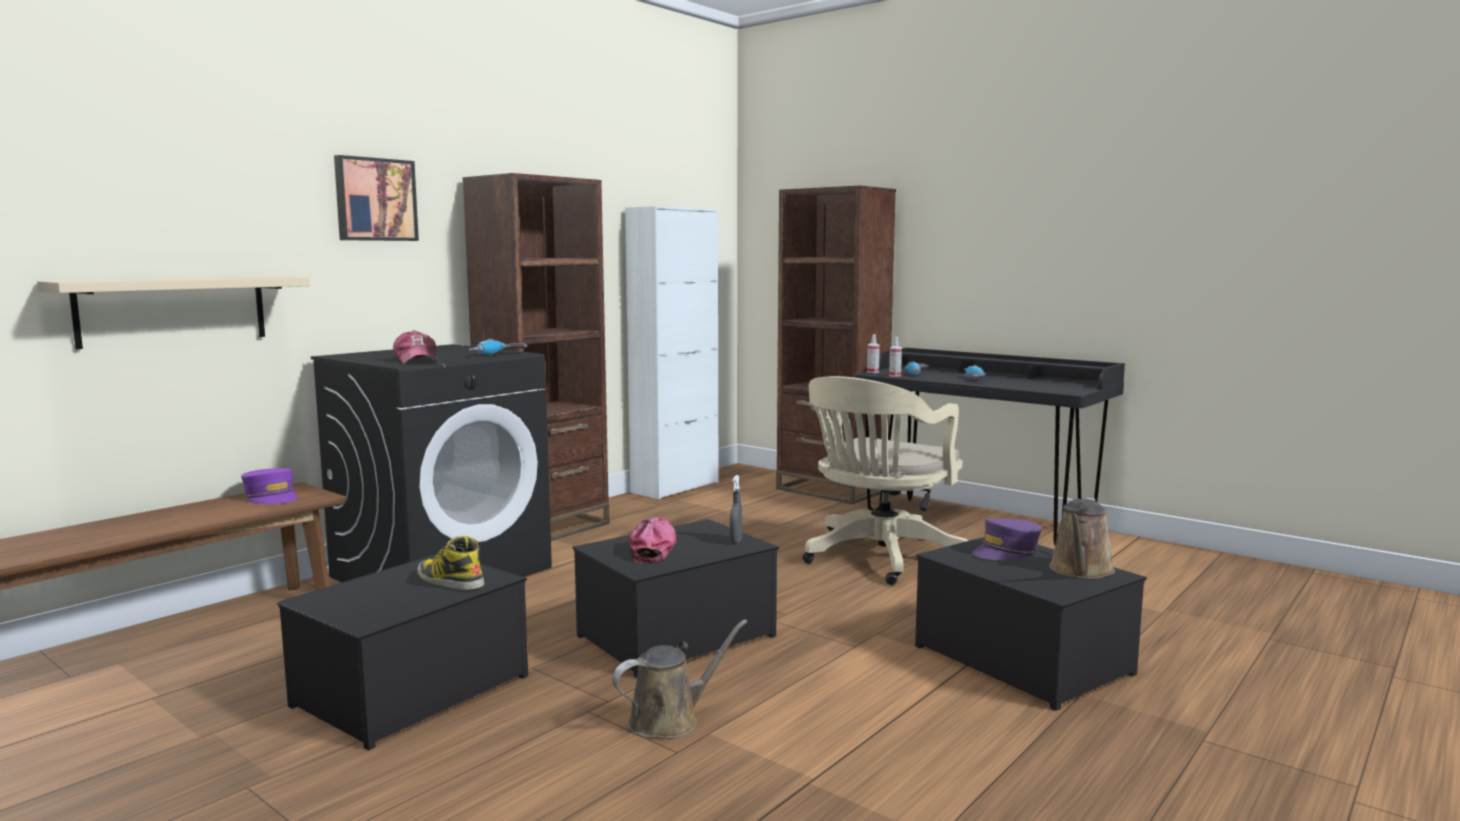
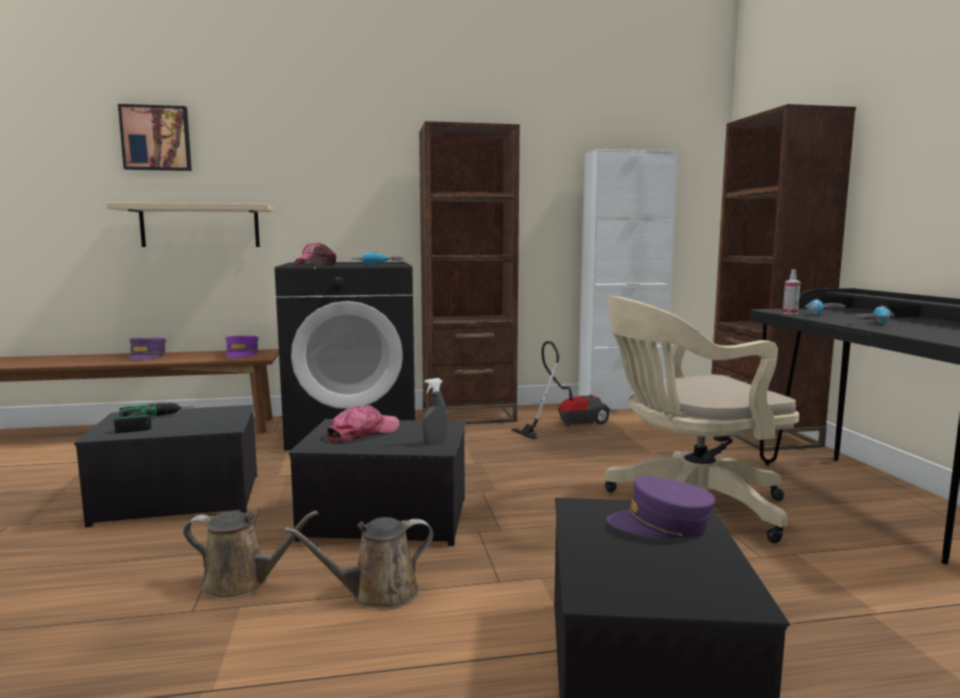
camera: 40 degrees right, 0 degrees up
(123, 526) = (147, 356): none -> purple cap
(375, 199) = (345, 151): picture -> picture (156, 138)
(385, 594) = (156, 421): none -> power drill
(449, 580) = (203, 422): boot -> none
(662, 516) = (567, 424): none -> vacuum cleaner
(872, 372) = (778, 309): spray bottle -> none
(1080, 571) = (701, 579): brown watering can -> brown watering can (378, 593)

